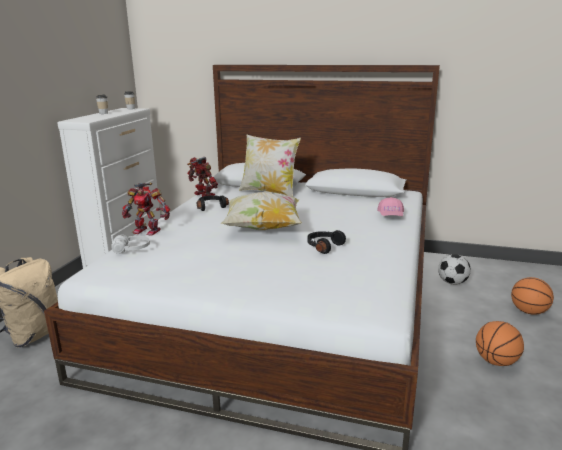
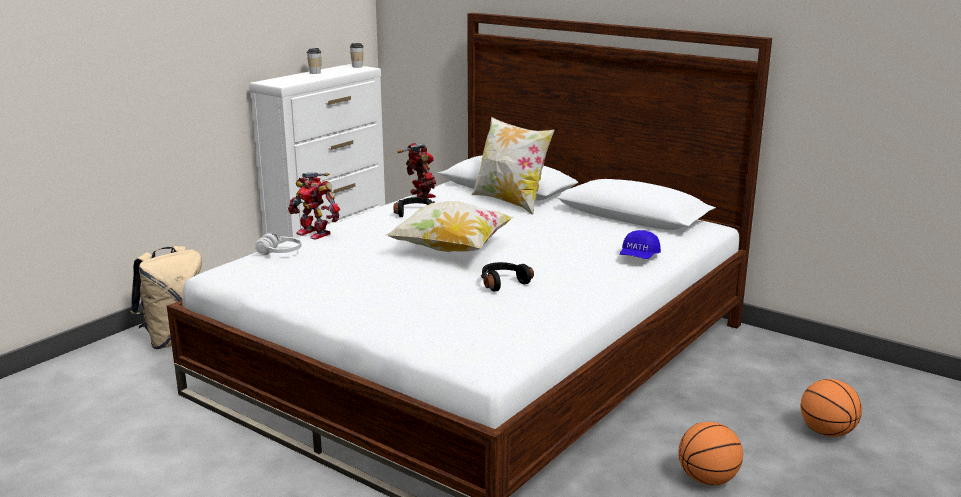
camera: 20 degrees right, 0 degrees up
(390, 216) = (639, 257): pink cap -> blue cap
(452, 283) = (748, 374): football -> none

